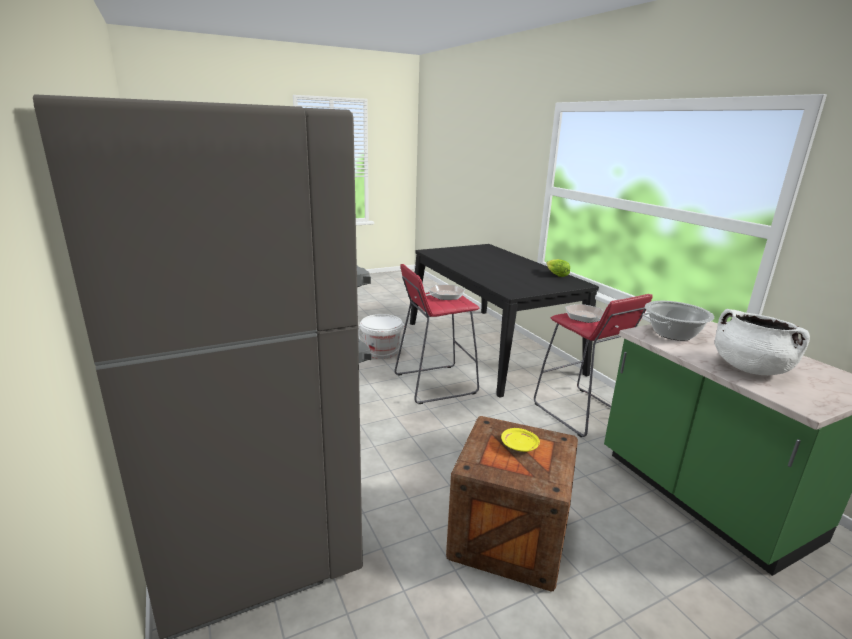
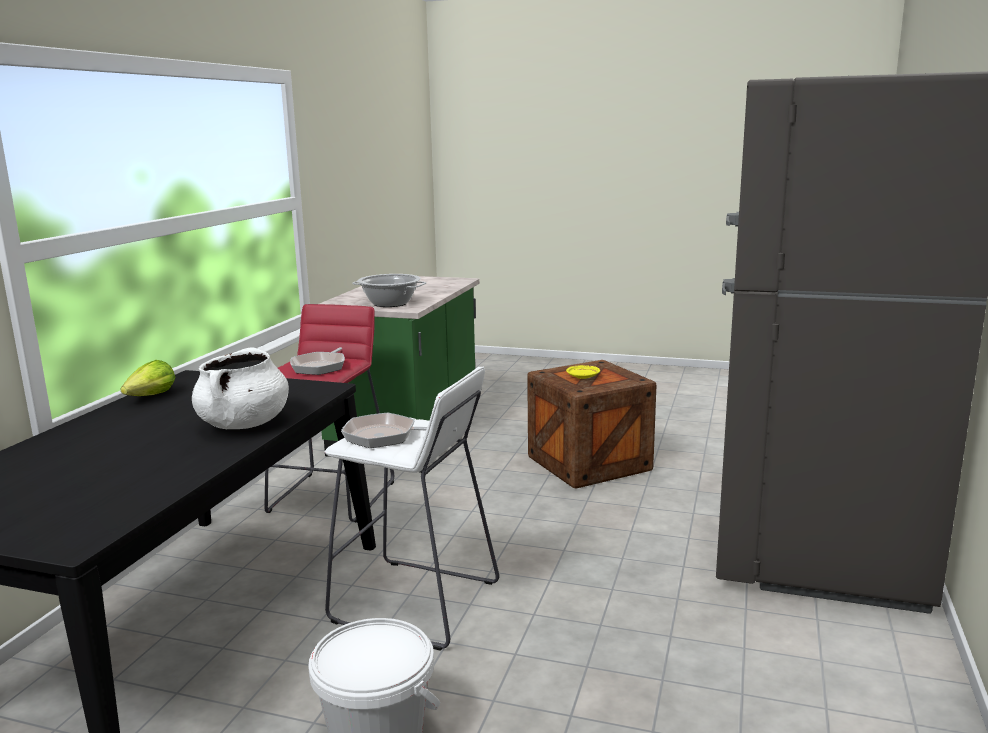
camera: 135 degrees left, 5 degrees down
(434, 383) = (416, 603): red stool -> white stool
(749, 368) = (424, 288): white cooking pot -> white cooking pot (244, 424)

